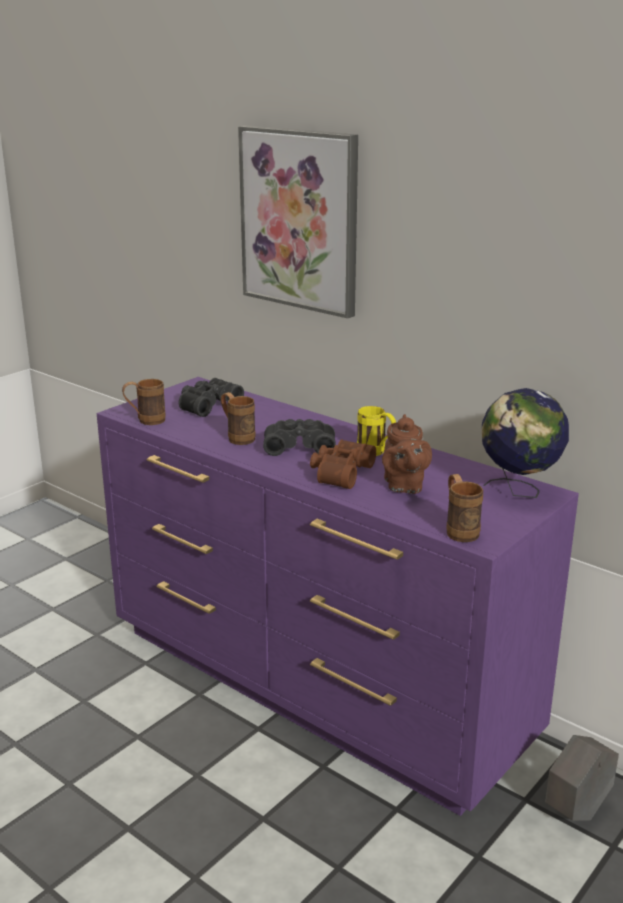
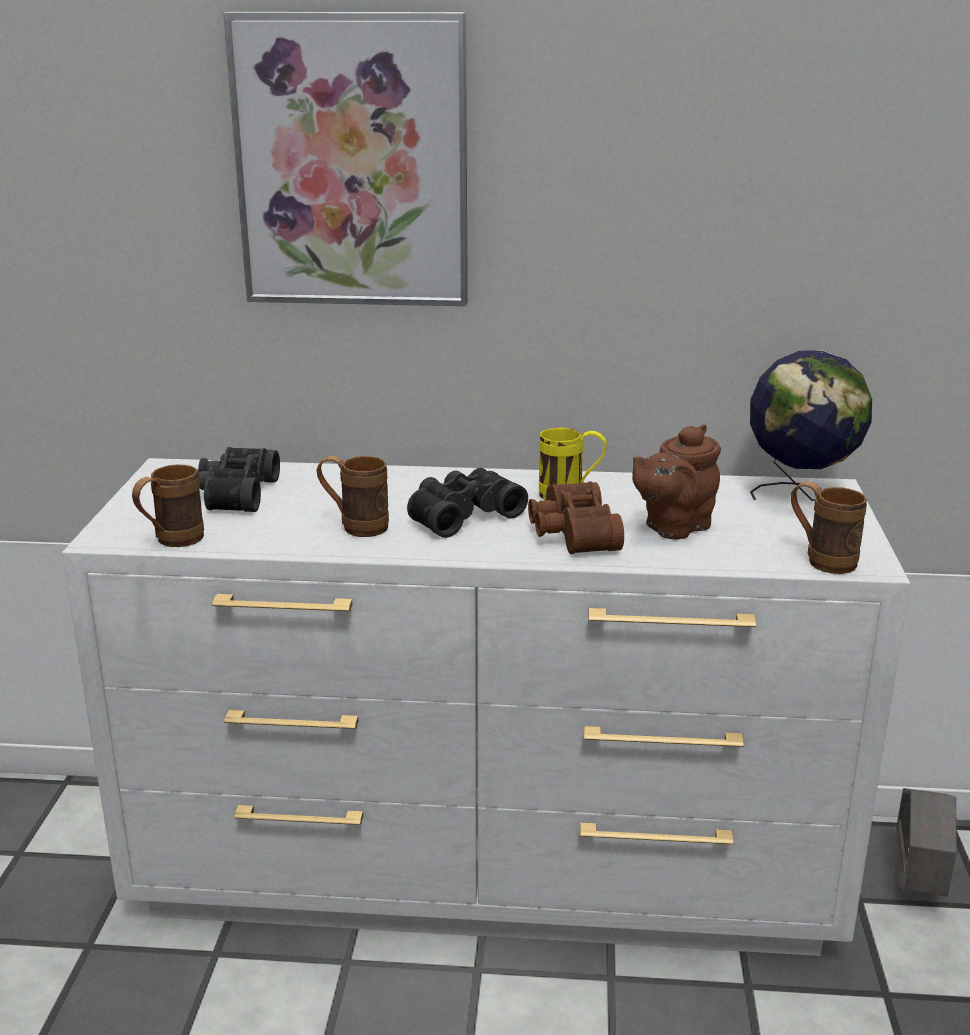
camera: 35 degrees left, 0 degrees up
(315, 685) = (489, 873): purple dresser -> white dresser
(404, 486) = (673, 527): brown teapot -> brown teapot turned 90 degrees clockwise

